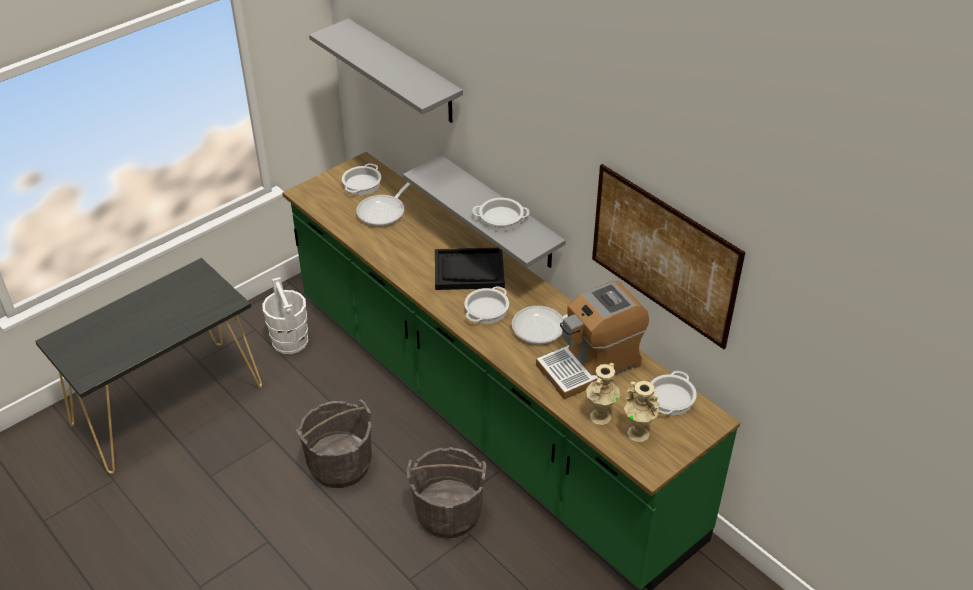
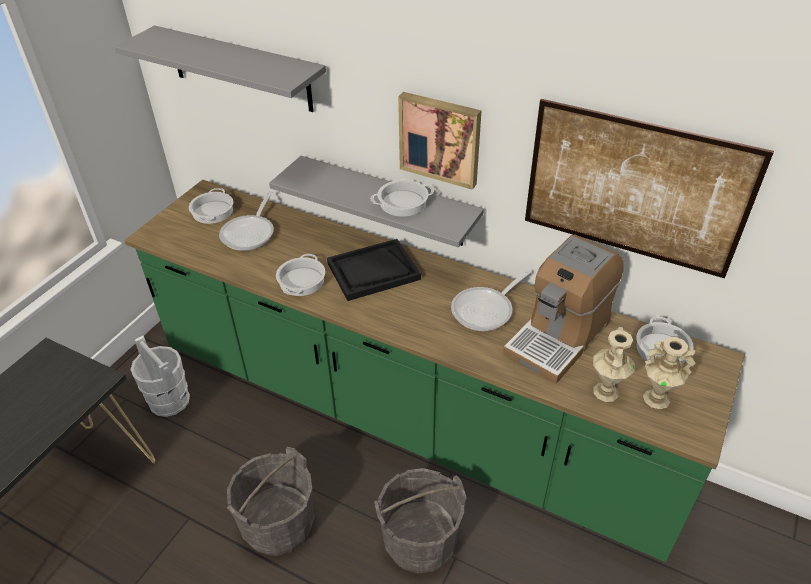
camera: 20 degrees left, 0 degrees up
(486, 309) = (414, 307): cooking pot -> cooking pot (301, 280)
(537, 173) = (440, 138): none -> picture

